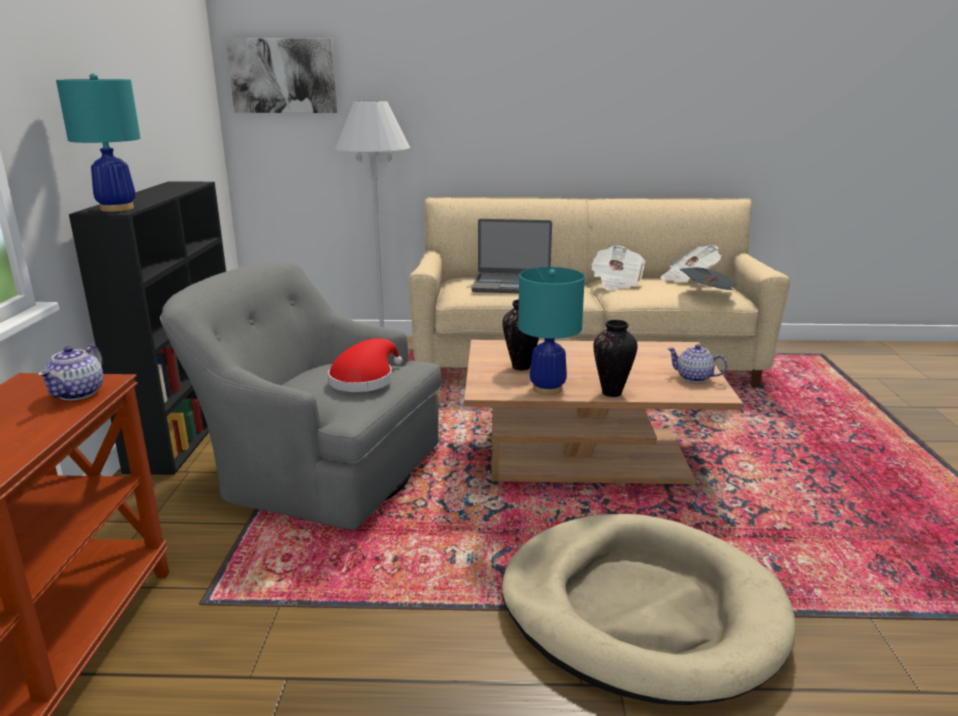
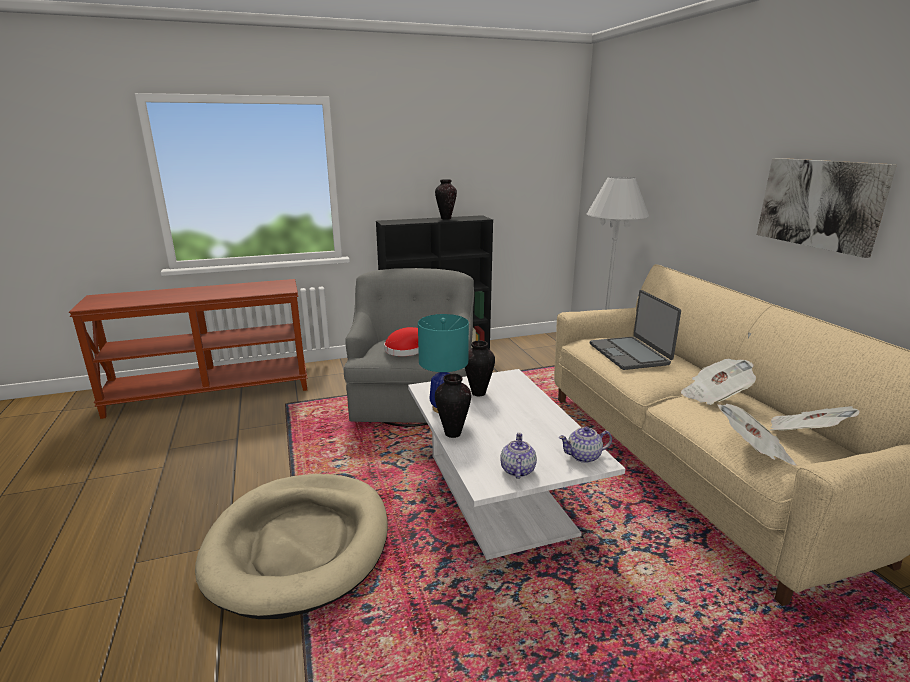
camera: 70 degrees right, 0 degrees up
(79, 393) = (273, 290): teapot -> teapot (584, 456)
(117, 208) = (393, 222): turquoise table lamp -> none
(156, 191) = (446, 218): none -> vase
(283, 76) = (609, 154): picture -> picture (820, 204)
(587, 456) = (498, 492): brown coffee table -> white coffee table

